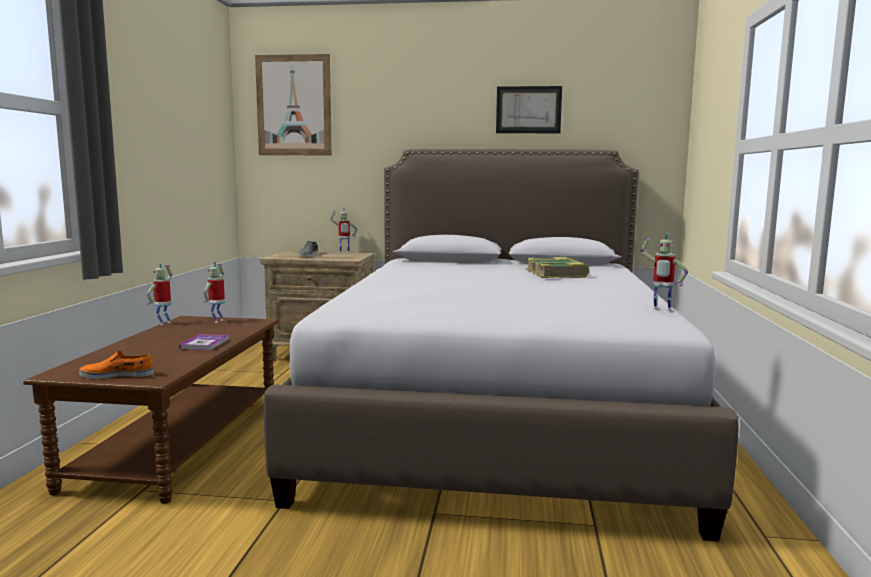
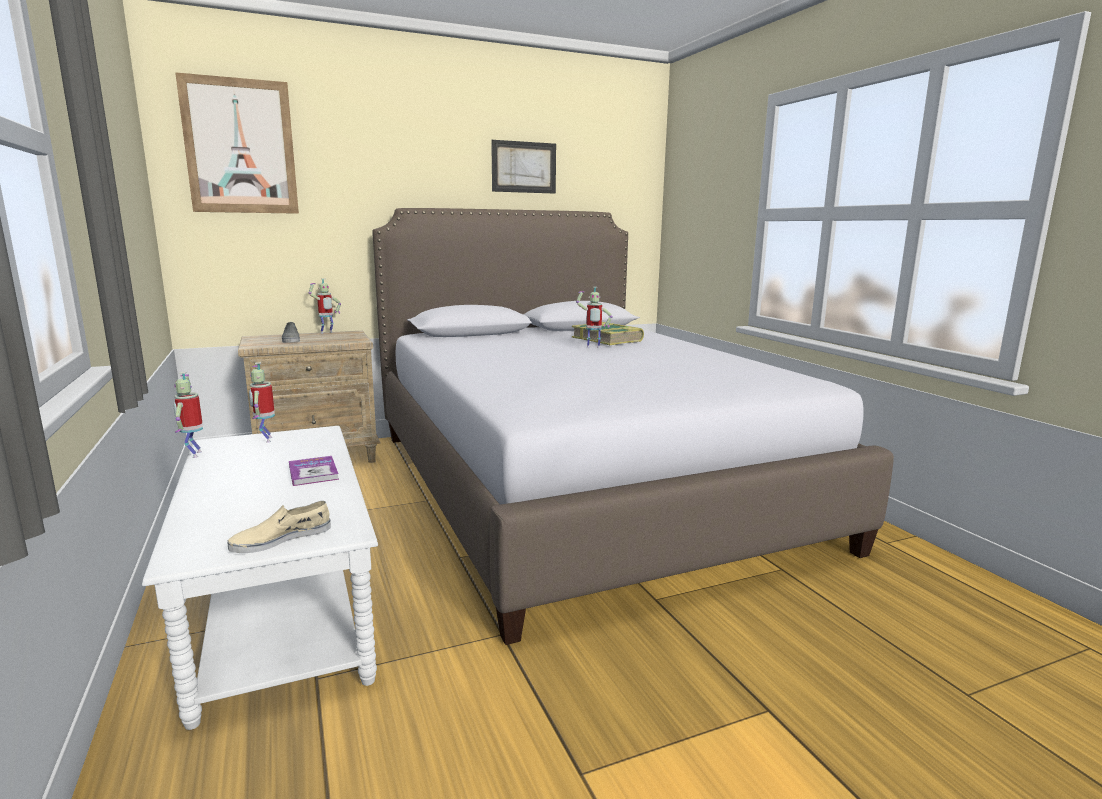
camera: 30 degrees left, 5 degrees up
(117, 375) = (281, 538): orange shoe -> beige shoe
(179, 443) = (281, 606): brown coffee table -> white coffee table
(661, 309) = (773, 367): toy robot -> toy robot (593, 348)

